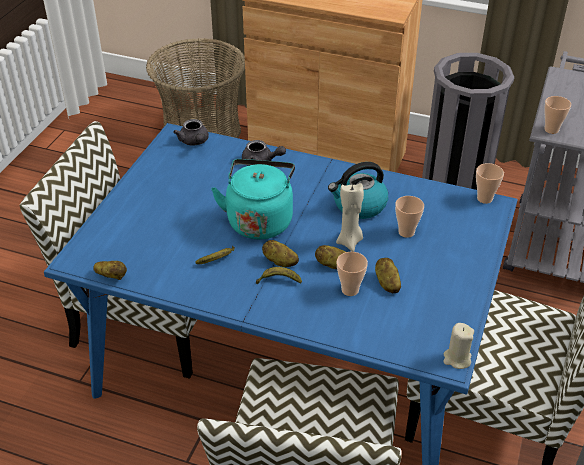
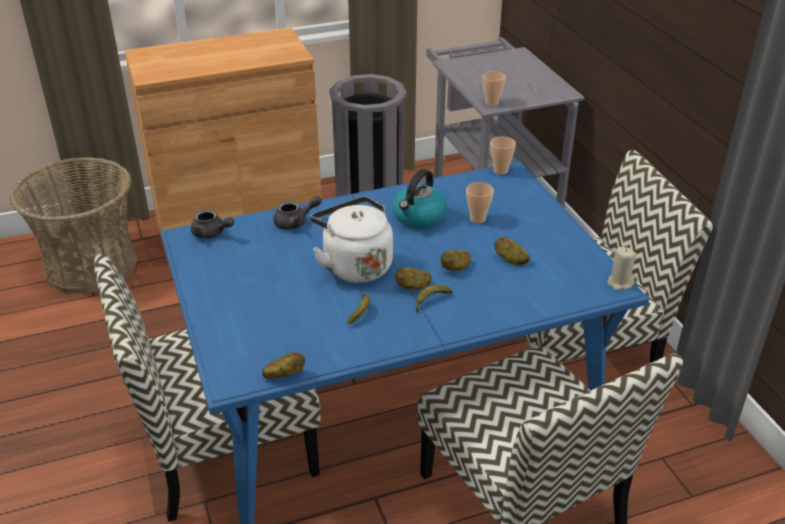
camera: 40 degrees left, 5 degrees down
(259, 220) = (354, 265): turquoise kettle -> white kettle
(350, 242) = (446, 246): beige candle -> none
(350, 290) = (491, 278): cup -> none

